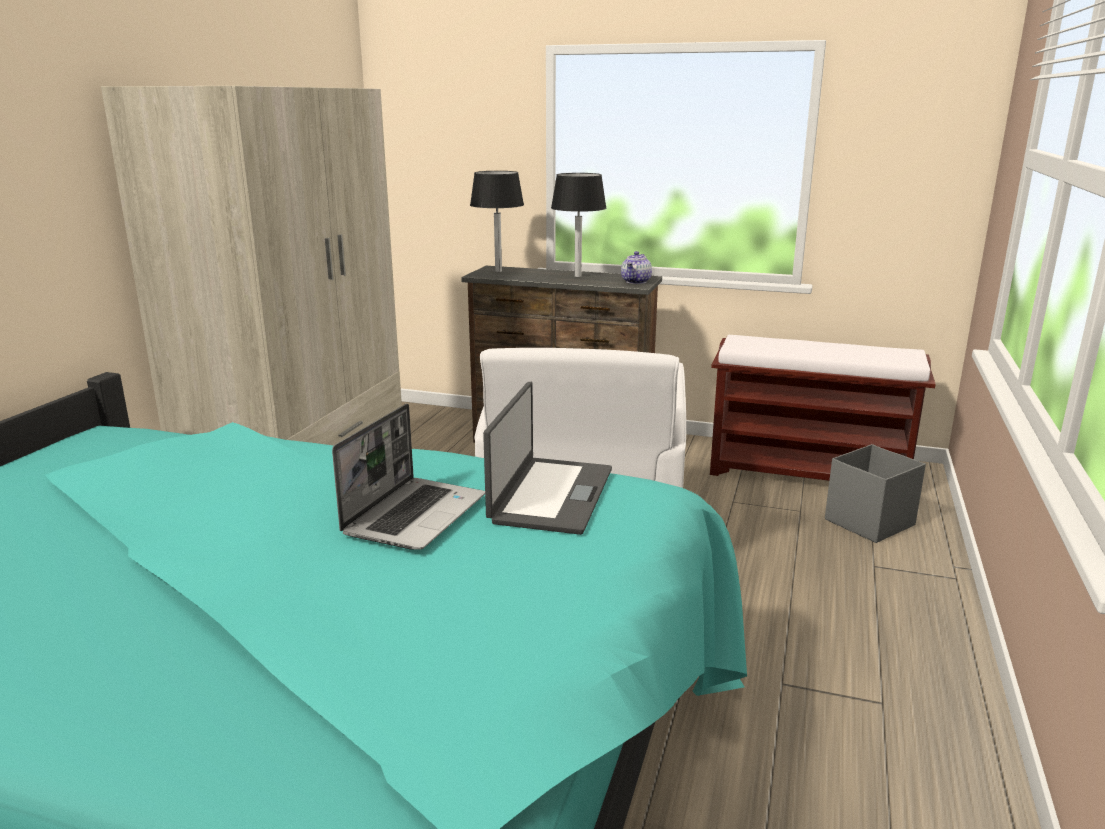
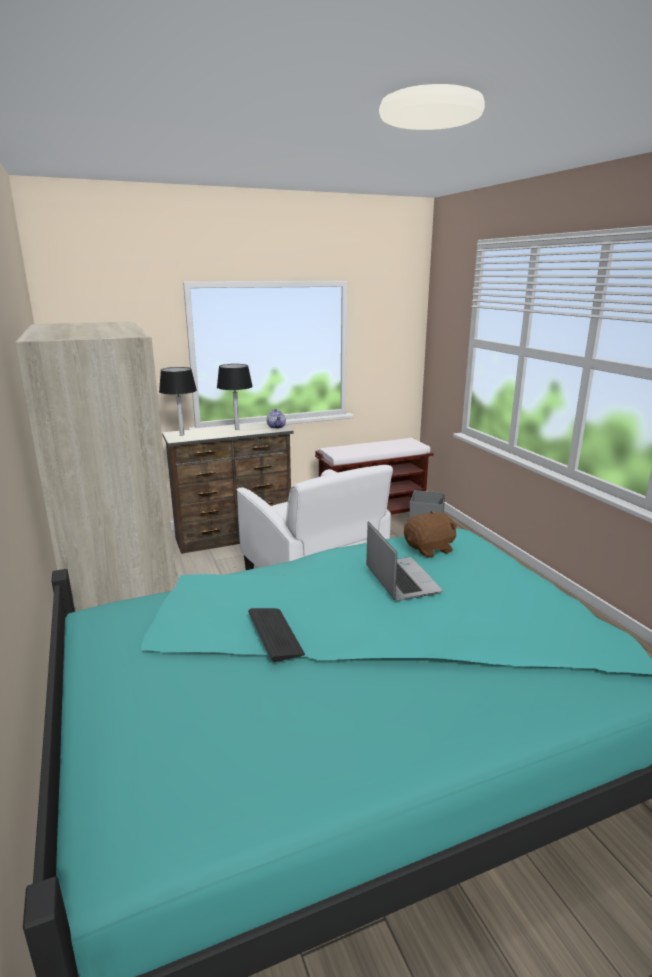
camera: 40 degrees left, 0 degrees up
(158, 511) = (275, 634): none -> keyboard
(550, 495) = (429, 549): laptop -> brown plush toy

